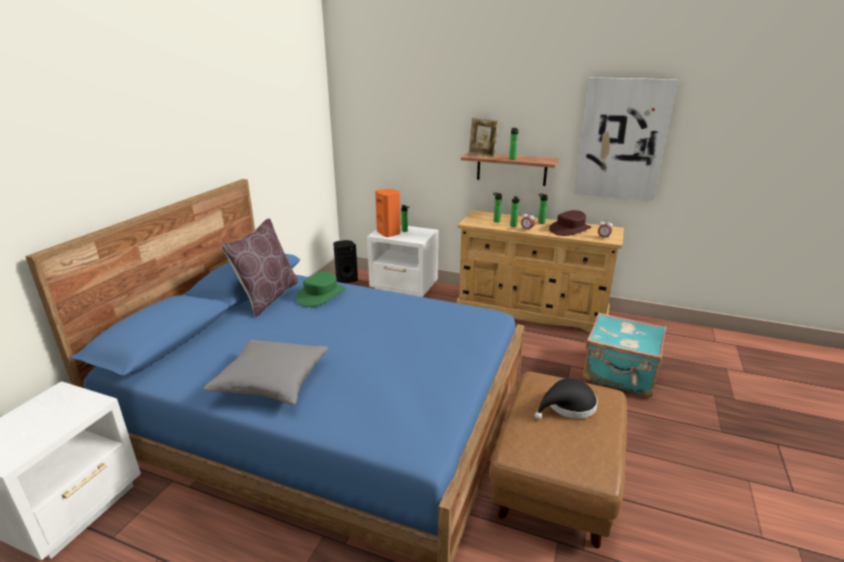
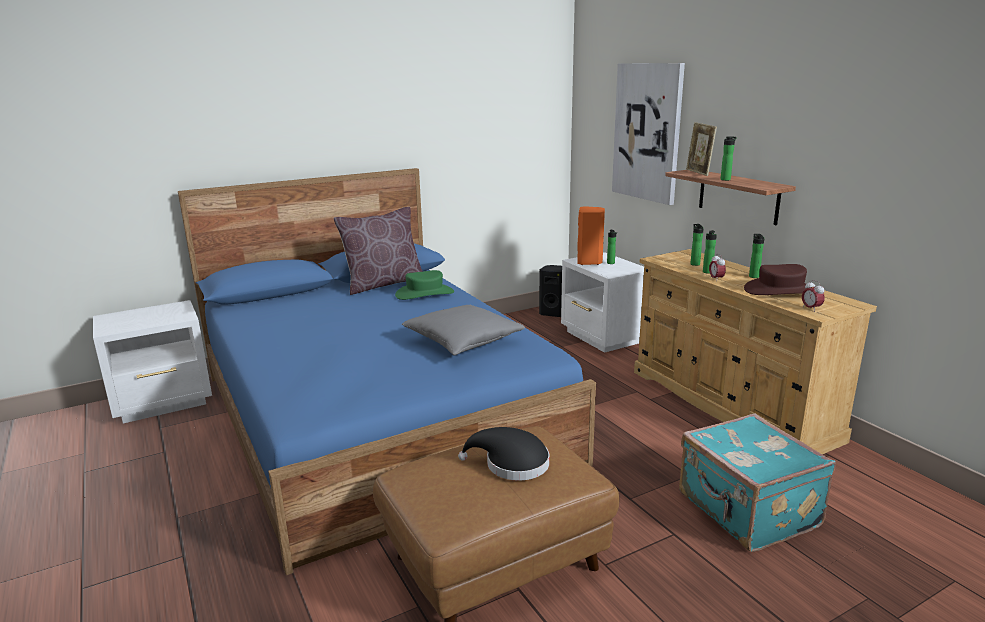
camera: 40 degrees right, 5 degrees down
(272, 382) = (283, 338): grey pillow -> grey pillow (463, 341)
(622, 140) = (882, 163): picture -> picture (647, 132)

